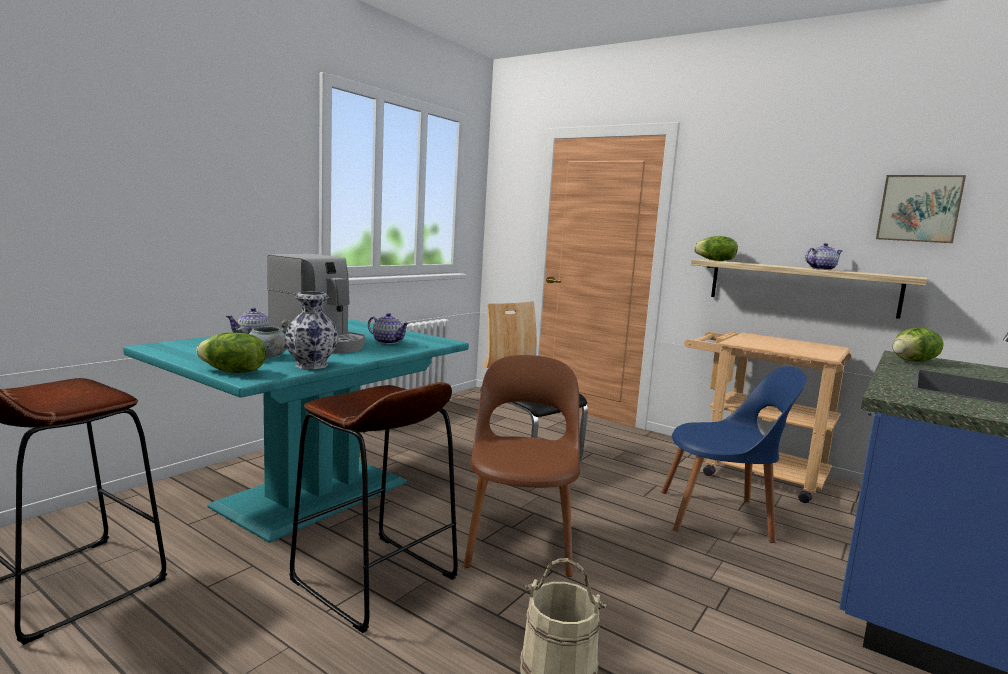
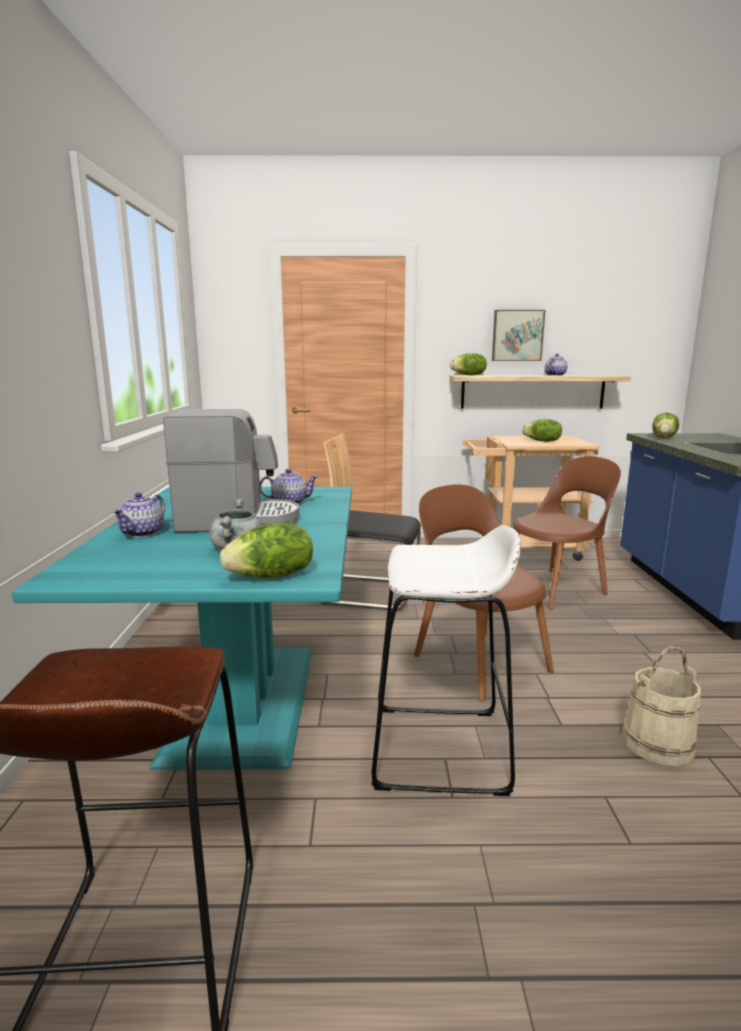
camera: 35 degrees left, 5 degrees up
(311, 365) = (315, 545): vase -> none
(374, 580) = (439, 748): brown stool -> white stool
(720, 516) = (555, 588): blue chair -> brown chair
(780, 345) = (542, 441): none -> lettuce
(919, 208) = (610, 322): picture -> picture (517, 335)

